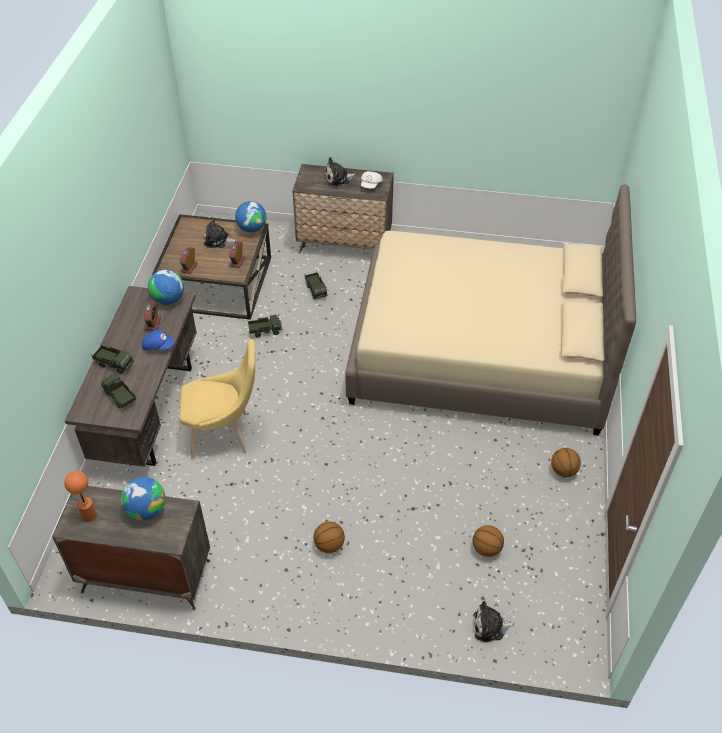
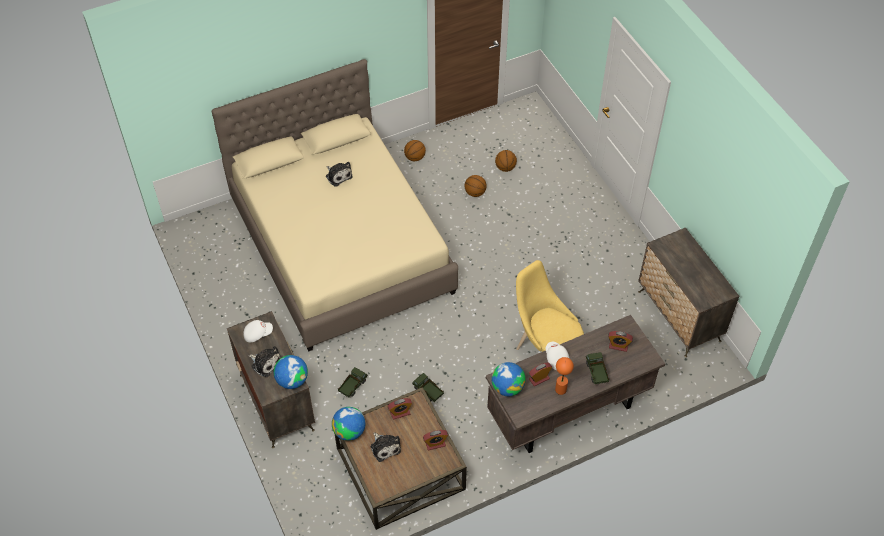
camera: 125 degrees left, 5 degrees up
(89, 515) = (710, 288): orange table lamp -> orange table lamp (561, 389)
(120, 397) = (618, 346): toy truck -> alarm clock
(146, 510) = (678, 263): globe -> globe (292, 381)
(158, 346) = (556, 359): blue cap -> white cap
(329, 545) = (572, 239): basketball -> basketball (475, 193)
(490, 626) = (552, 145): plush toy -> plush toy (338, 175)

